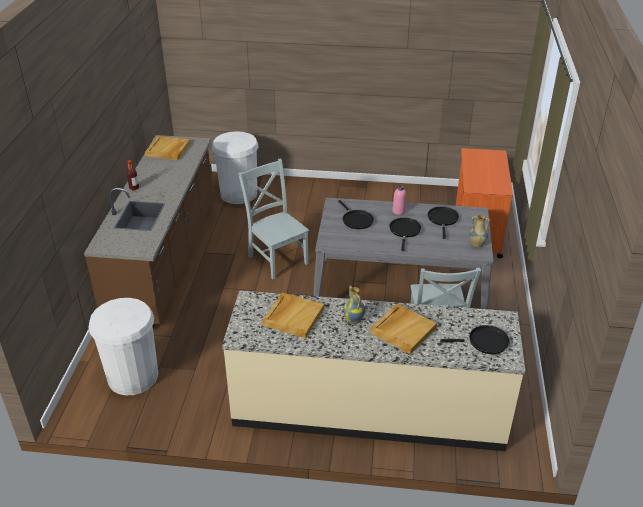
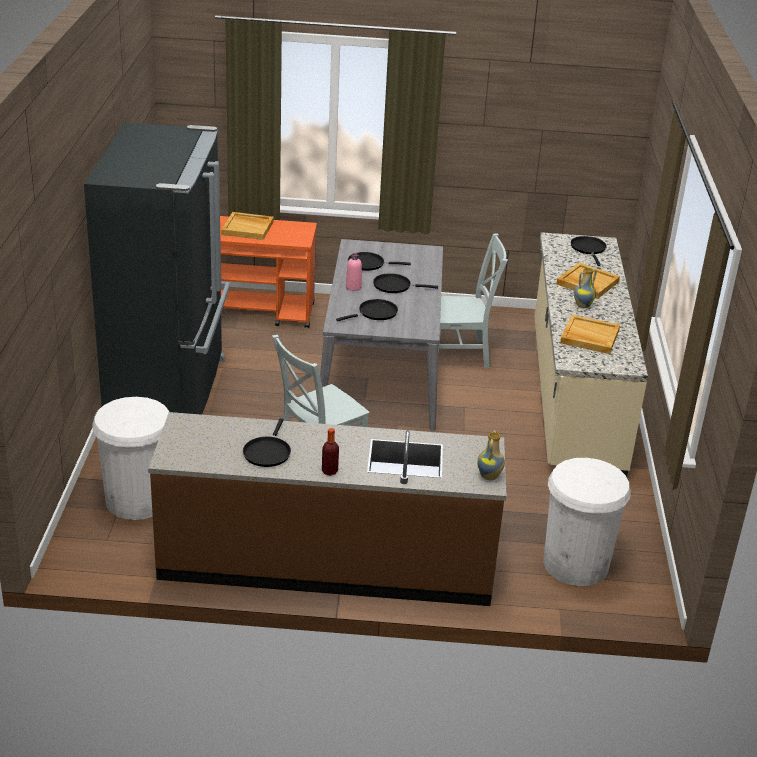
camera: 95 degrees left, 5 degrees down
(160, 168) = (267, 452): none -> black frying pan
(168, 150) = (206, 450): beige tray -> beige tray (248, 228)
(356, 198) = (170, 392): none -> black fridge
(476, 245) = (415, 251): vase -> vase (490, 476)

